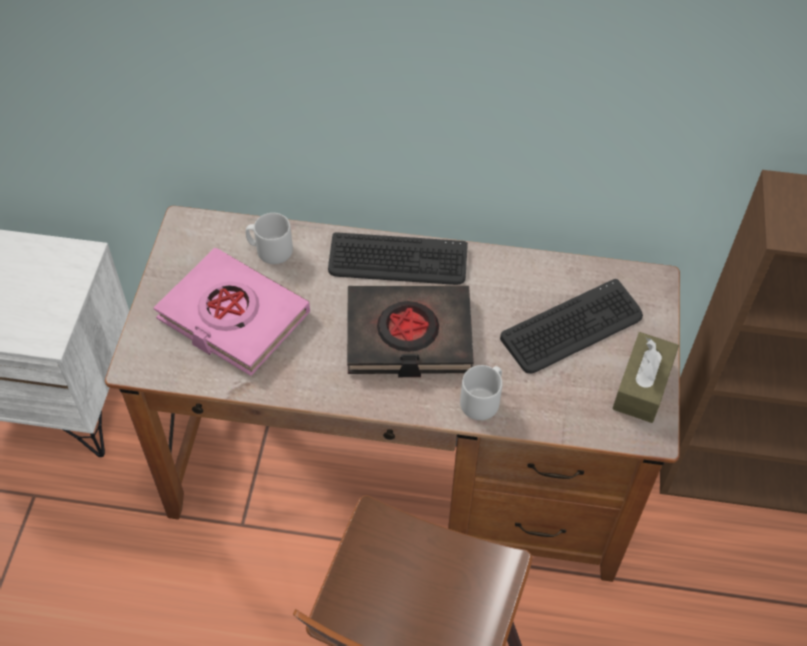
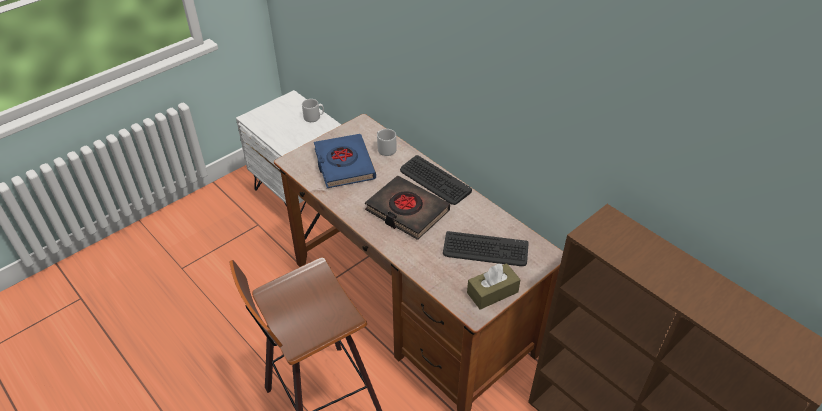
camera: 40 degrees right, 10 degrees down
(233, 317) = (344, 164): pink book -> blue book
(482, 400) = (411, 253): grey mug -> grey mug (314, 117)

